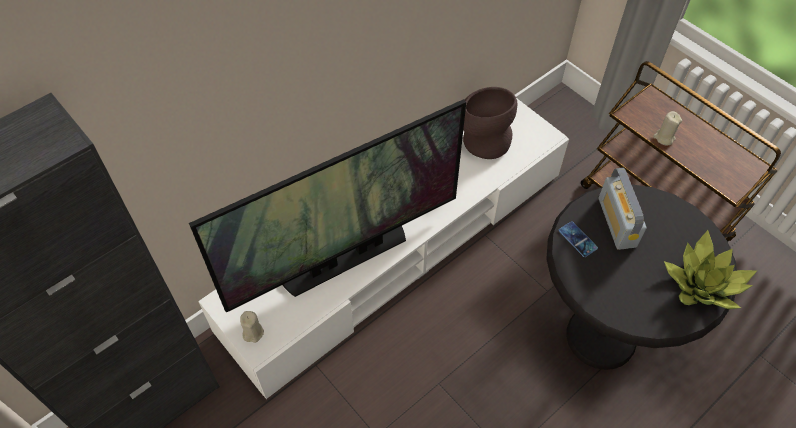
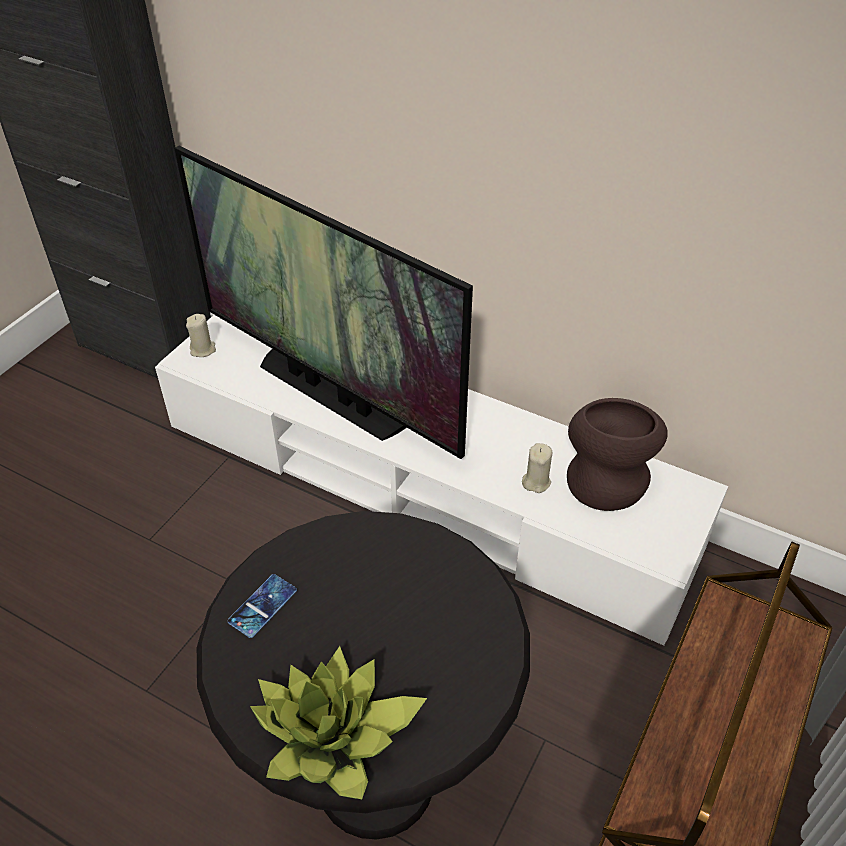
camera: 70 degrees right, 10 degrees down
(577, 239) = (363, 542): phone -> phone (262, 606)
(617, 222) = (419, 588): radio -> none
(664, 138) = (701, 670): beige candle -> beige candle (536, 482)

